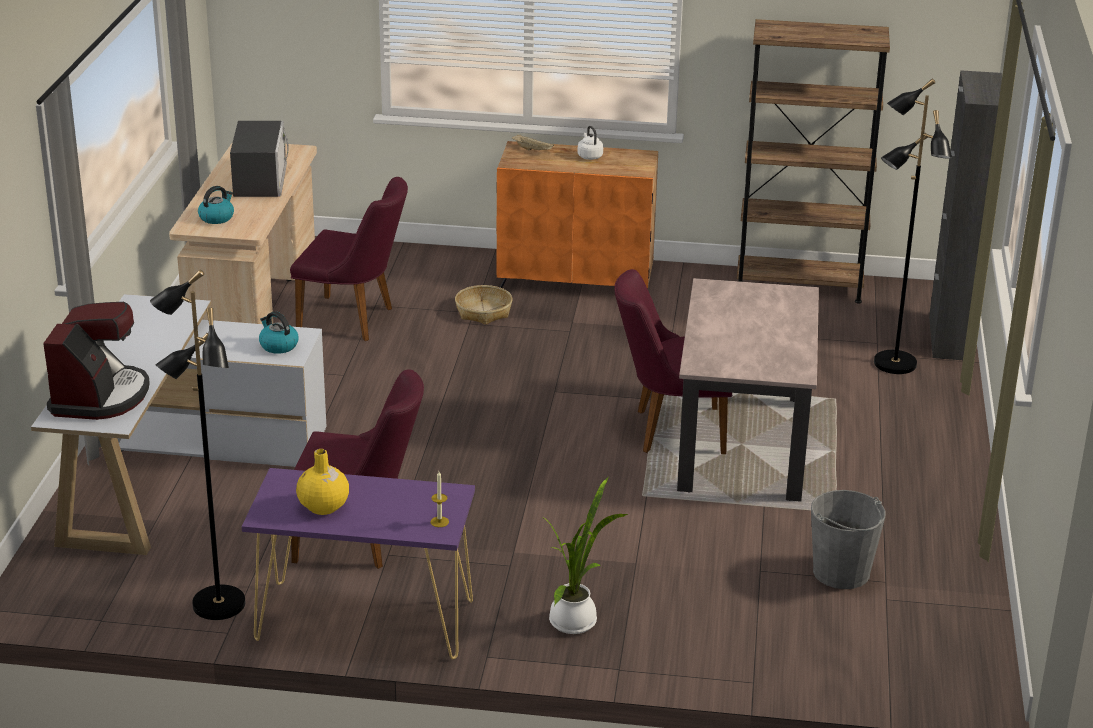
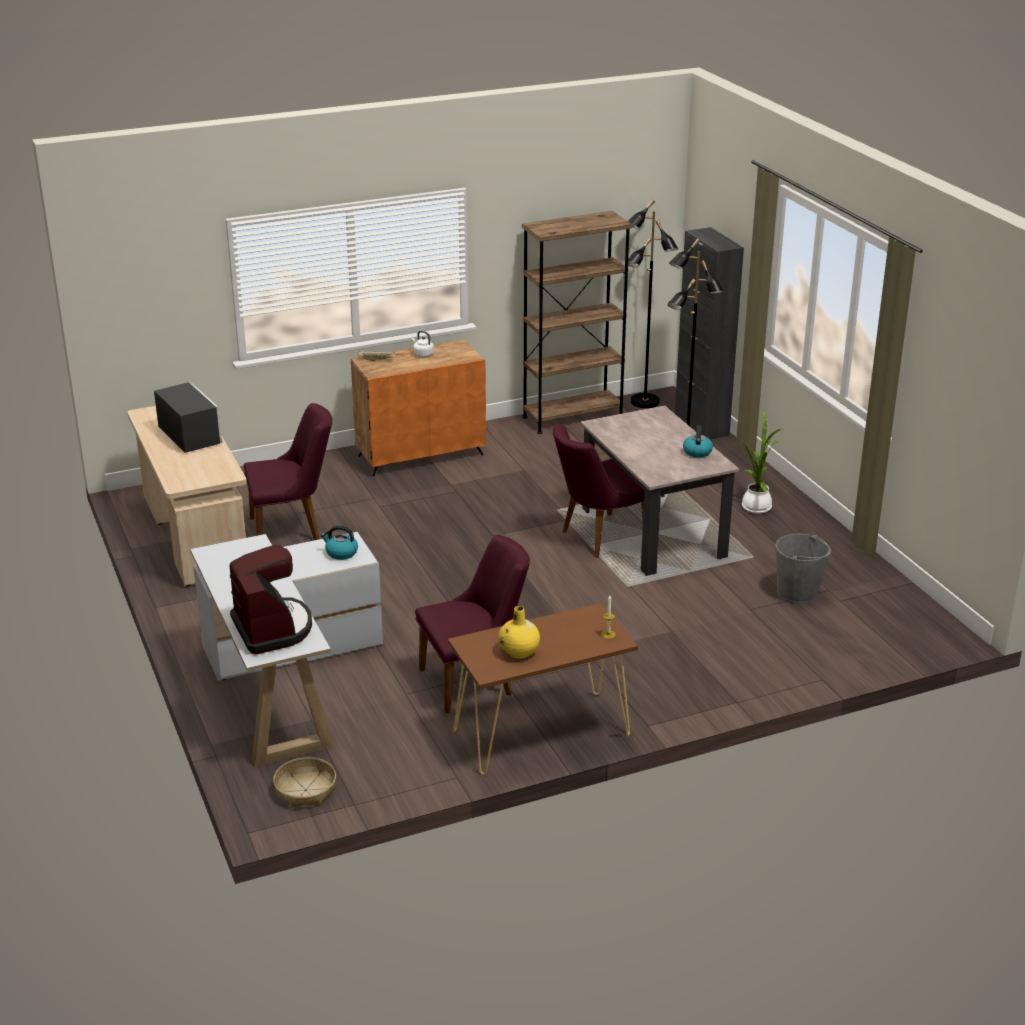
camera: 30 degrees left, 0 degrees up
(217, 217) = (190, 472): kettle -> kettle (697, 452)
(217, 605) = (427, 761): black floor lamp -> black floor lamp (644, 402)
(363, 620) = (540, 733): purple console table -> brown console table
(483, 312) = (380, 495): basket -> basket (305, 790)
(576, 620) = (676, 681): potted plant -> potted plant (757, 506)

